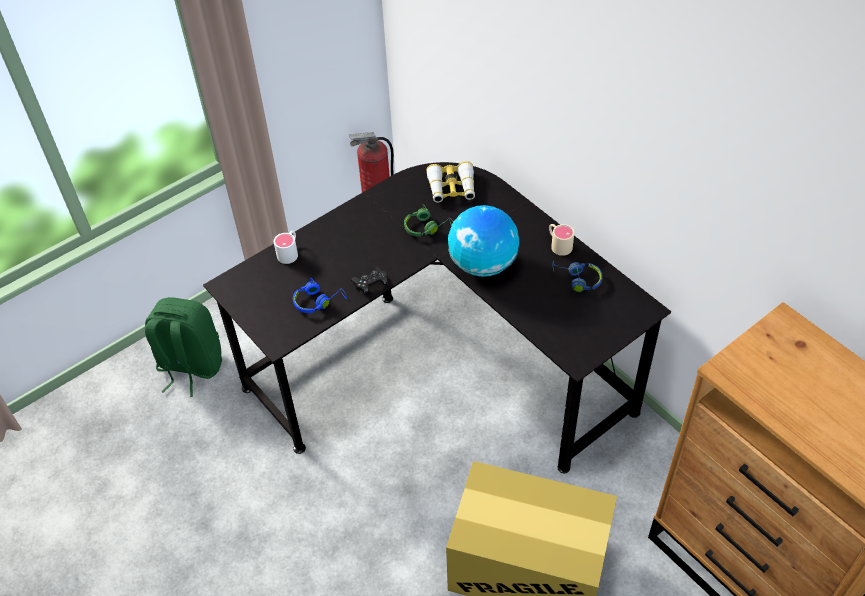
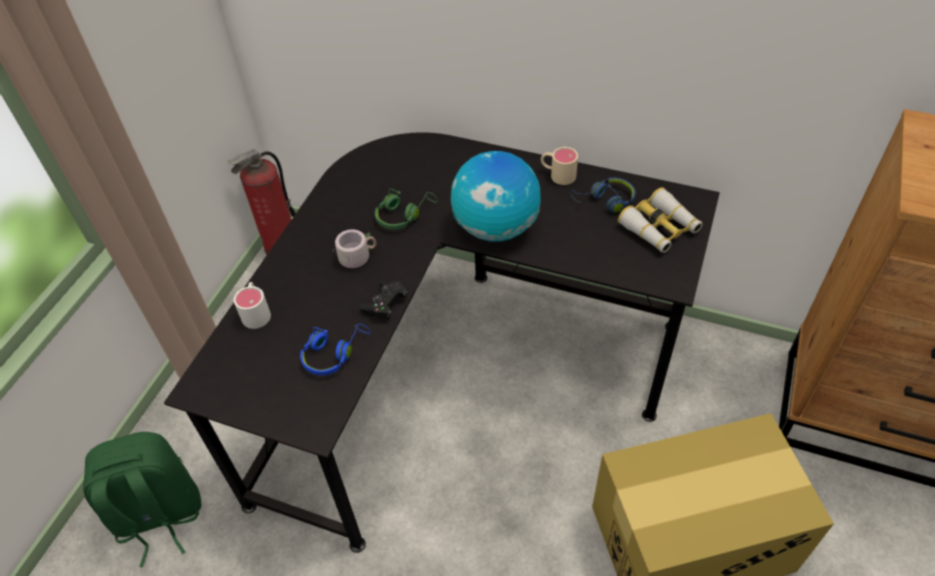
camera: 30 degrees left, 0 degrees up
(376, 243) = (357, 256): none -> grey mug
(451, 188) = (400, 164): binoculars -> binoculars (659, 228)

